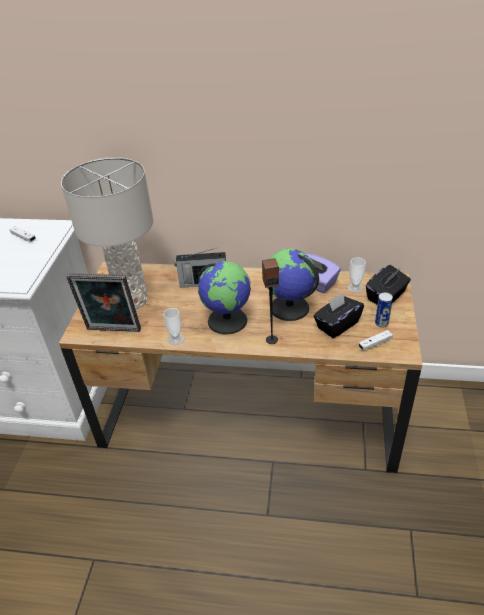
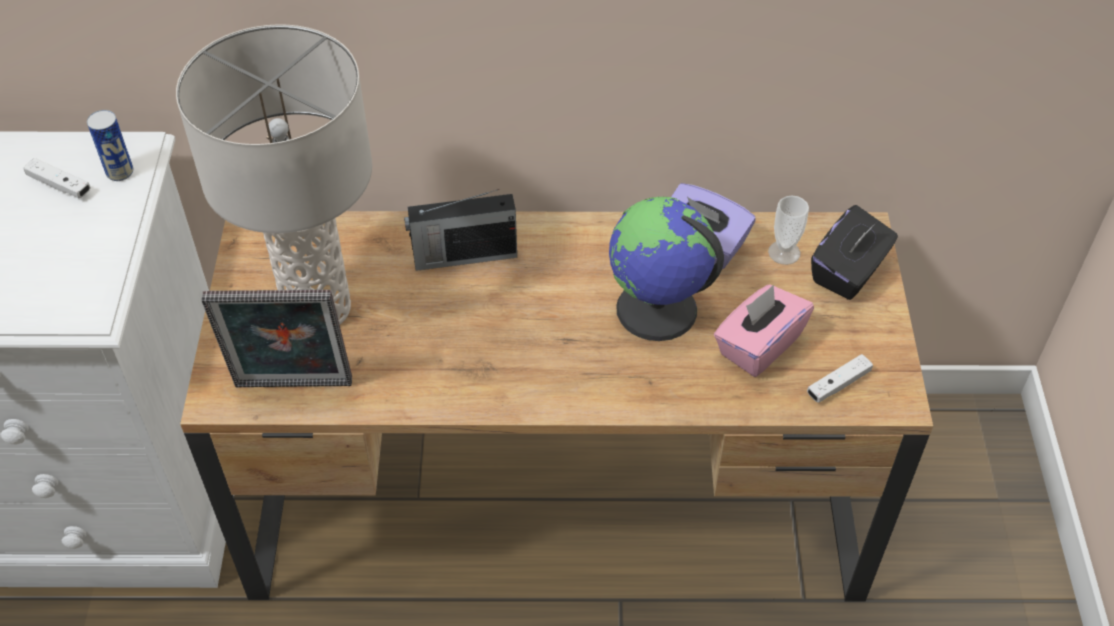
camera: 10 degrees left, 10 degrees up
(176, 339) = (432, 399): cup -> none
(227, 320) = (533, 346): globe -> none
(271, 339) = (631, 387): speaker -> none
(337, 325) = (758, 345): black tissue box -> pink tissue box
(381, 323) = (846, 336): can -> can (120, 172)

